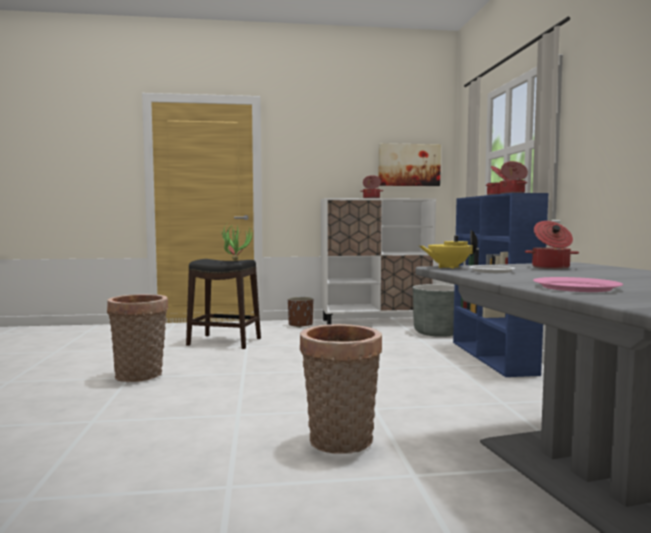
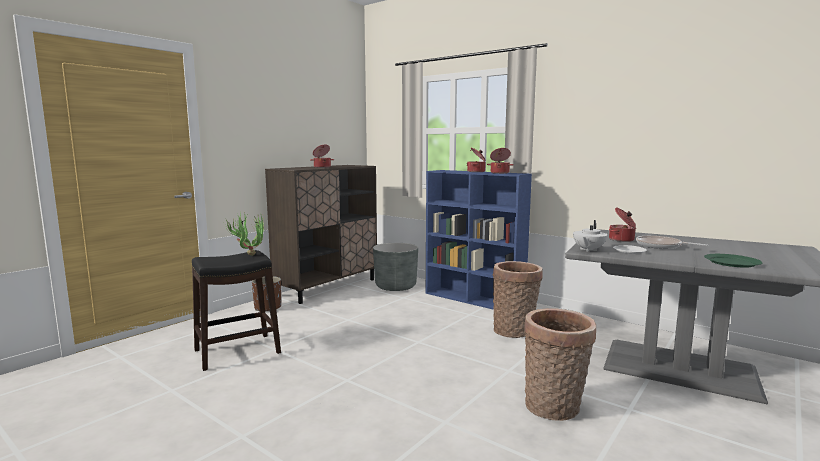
camera: 45 degrees left, 5 degrees up
(140, 376) = (253, 429): basket -> basket (515, 330)
(376, 322) = (328, 287): white cabinet -> brown cabinet
(409, 165) = (335, 131): picture -> none
(448, 267) = (588, 250): yellow teapot -> white teapot
(570, 274) = (661, 246): none -> frying pan
(576, 287) = (731, 262): pink plate -> green plate

